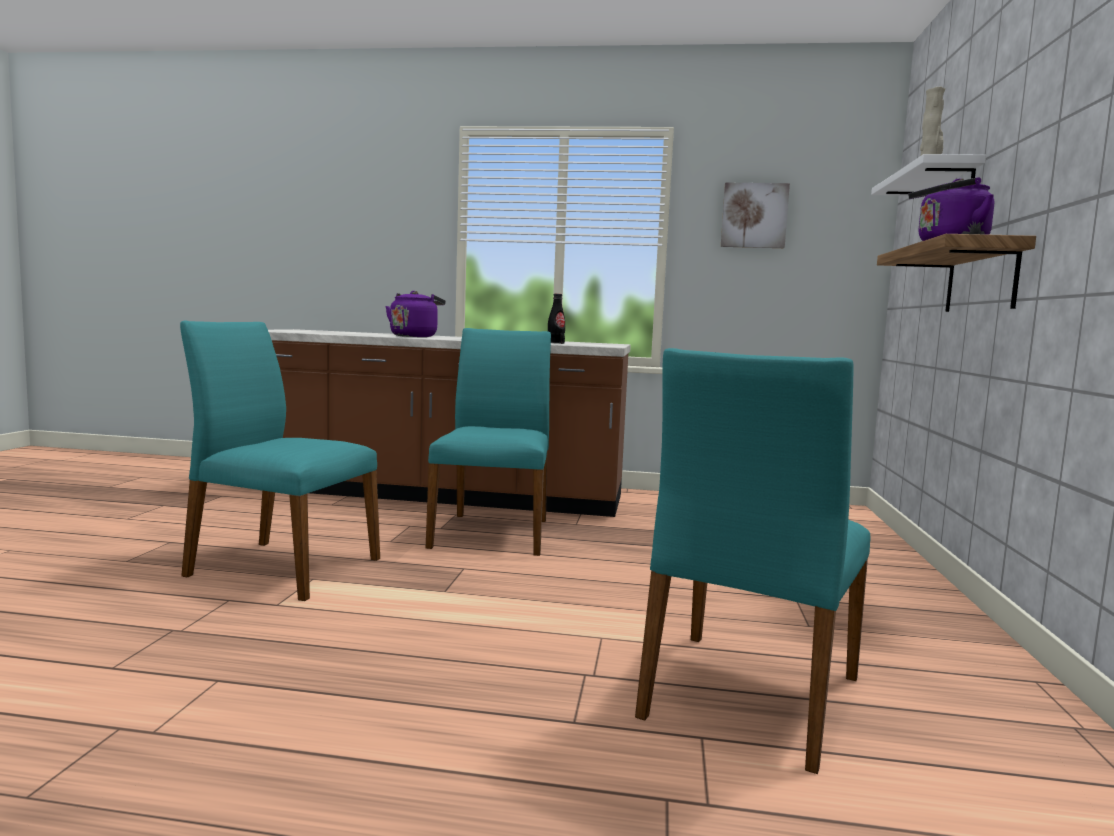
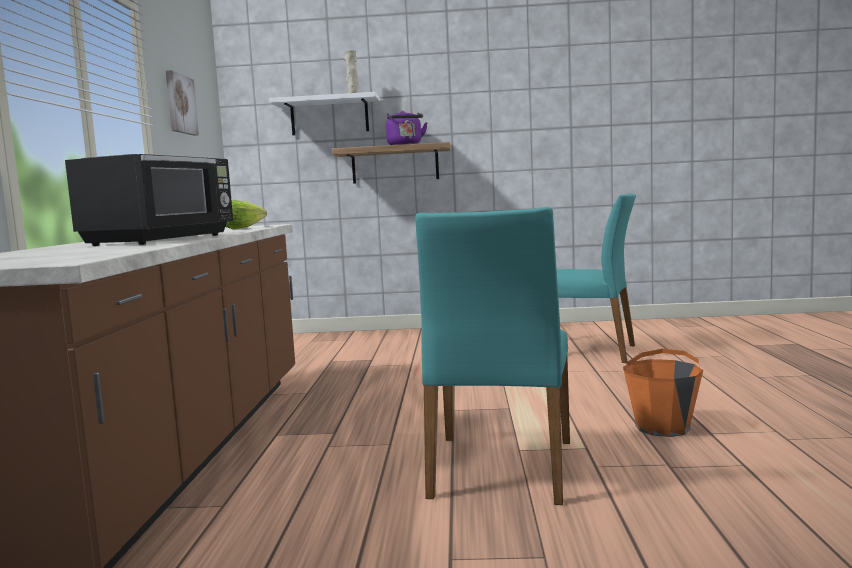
camera: 95 degrees left, 0 degrees up
(277, 656) = (662, 427): none -> orange bucket
(415, 336) = (163, 240): purple kettle -> black microwave
(493, 533) = (345, 413): turquoise chair -> none
(555, 343) = (242, 228): black bottle -> lettuce

